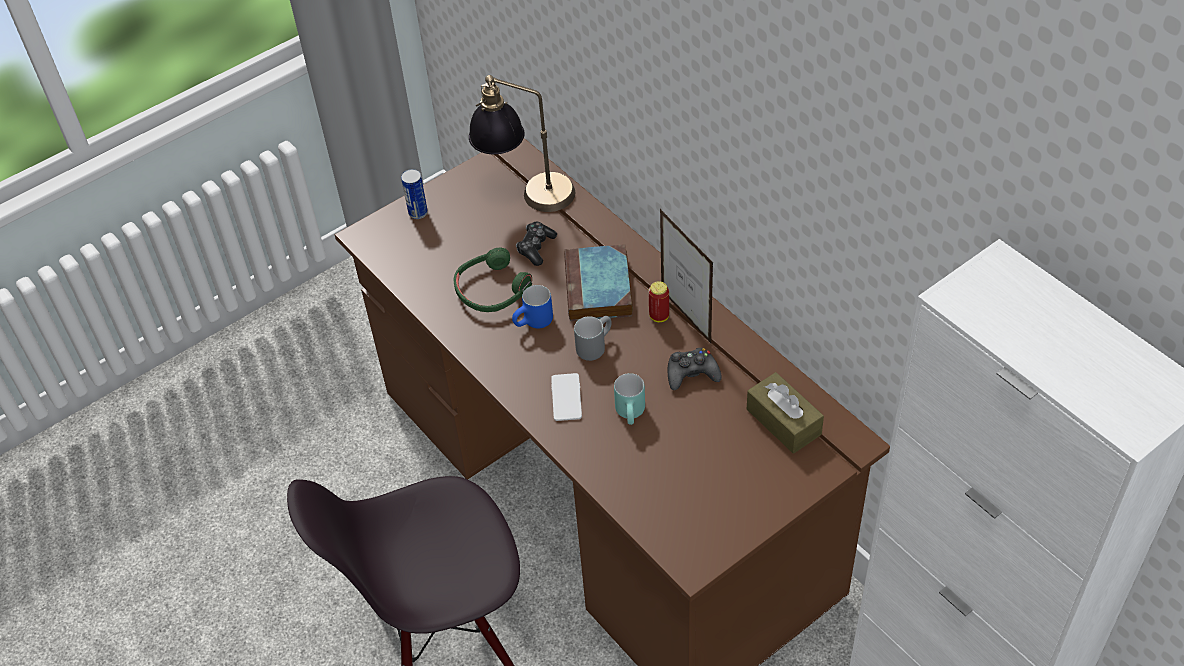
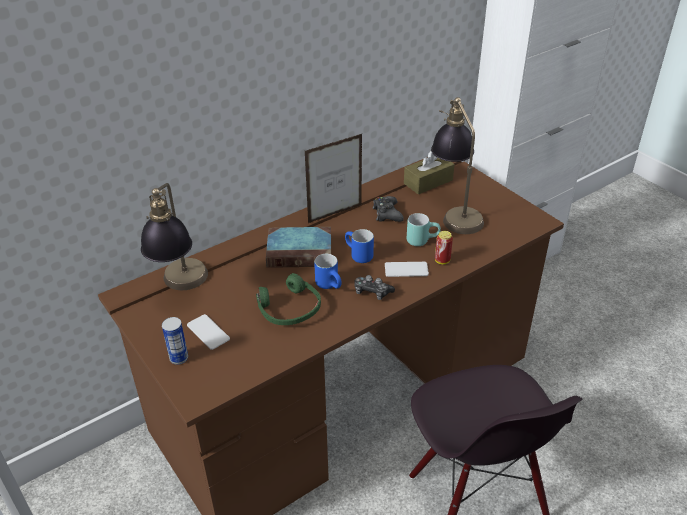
camera: 90 degrees left, 10 degrees down
(455, 228) = (208, 332): none -> phone
(536, 248) = (247, 283): game controller -> game controller (372, 292)
(593, 346) = (357, 256): grey mug -> blue mug
(659, 316) = (333, 225): can -> can (442, 261)
(705, 454) = (455, 212): none -> table lamp

